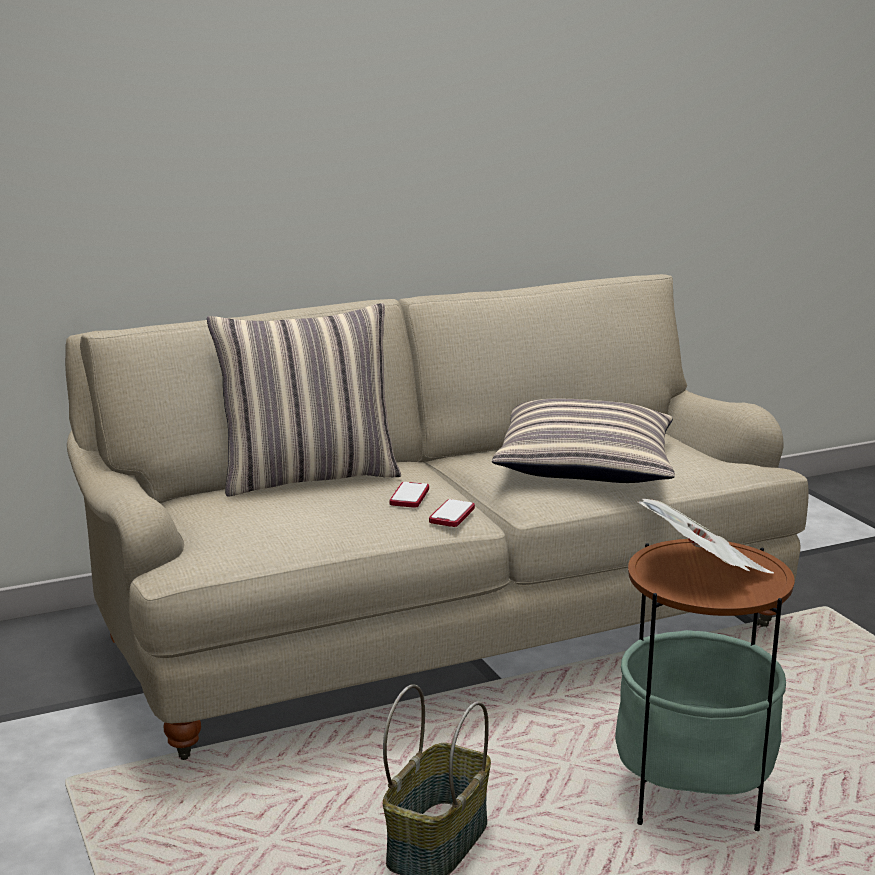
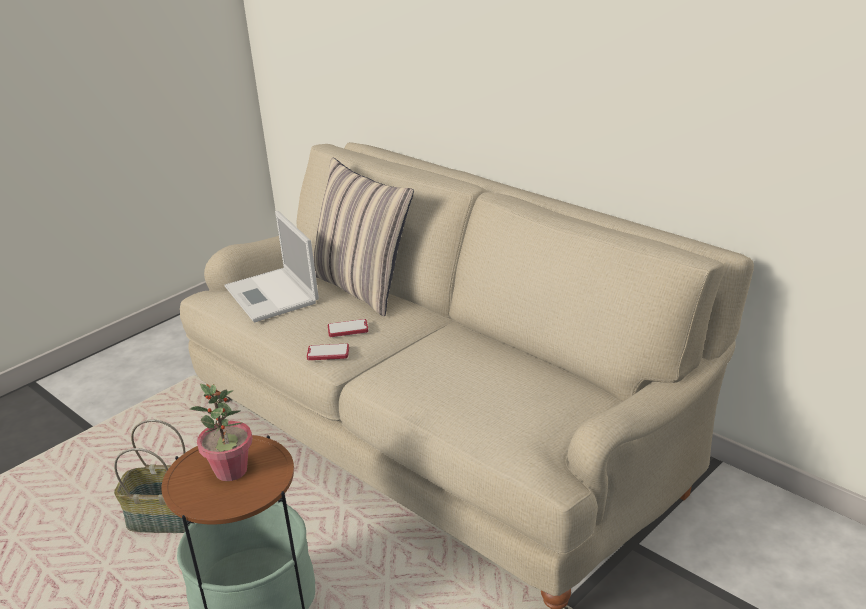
camera: 70 degrees right, 10 degrees up
(264, 520) = (272, 296): none -> laptop
(585, 465) = (465, 381): pillow -> none
(702, 570) = (231, 471): newspaper -> potted plant

